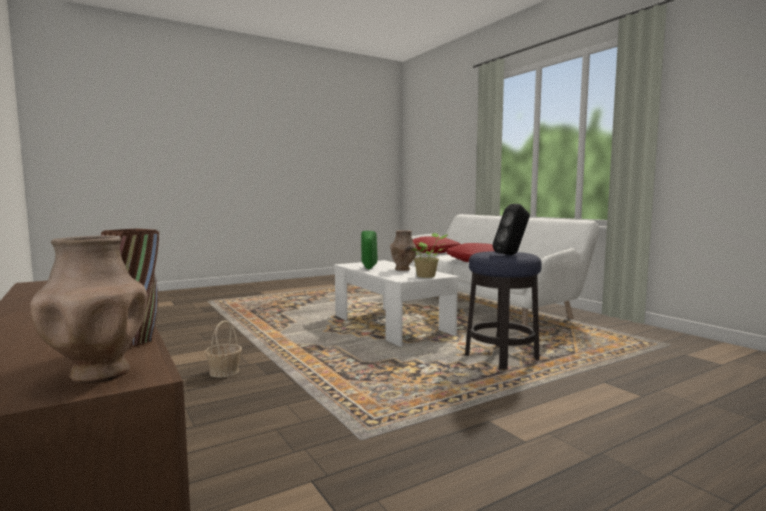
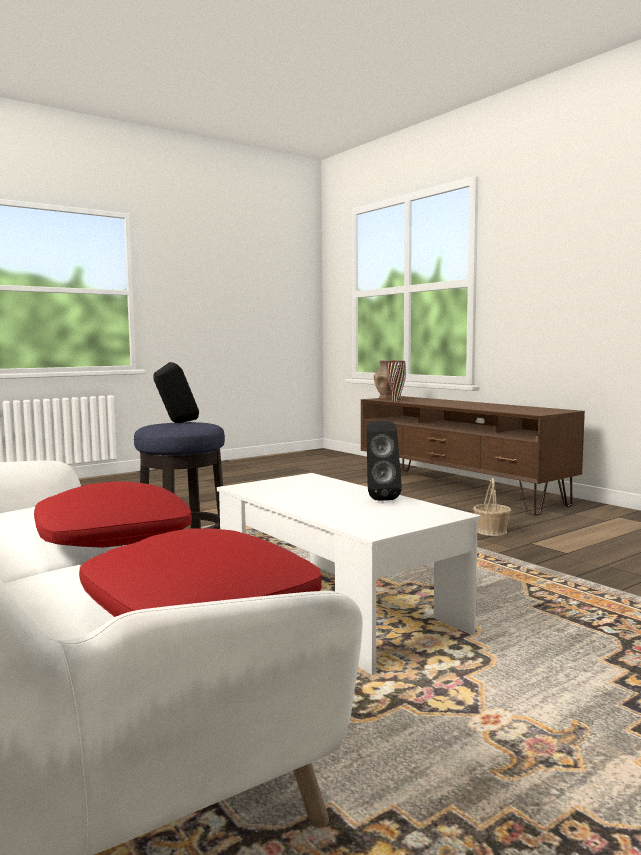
camera: 175 degrees right, 0 degrees up
(368, 269) = (380, 498): green speaker -> black speaker
(403, 269) = (312, 499): brown vase -> none
(427, 276) = (270, 484): potted plant -> none

